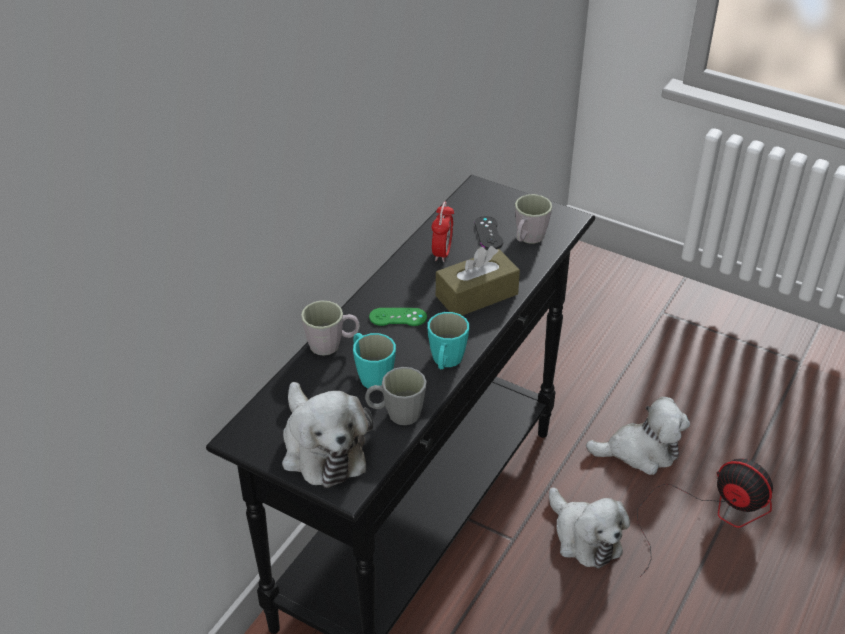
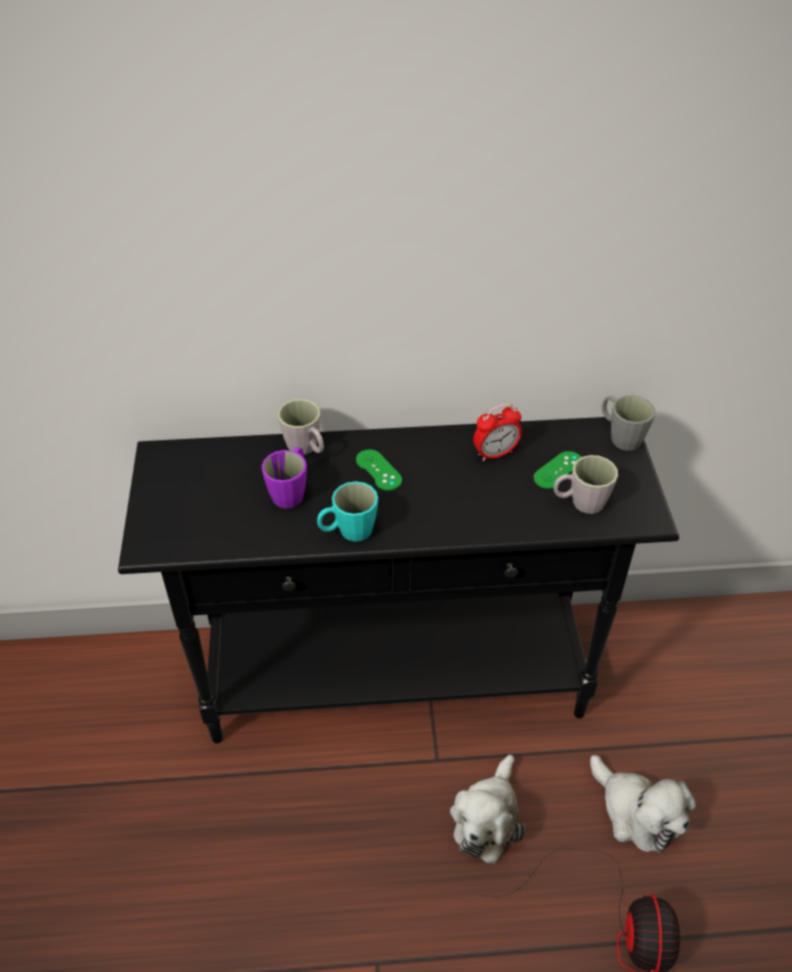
camera: 55 degrees right, 5 degrees up
(321, 447) = (180, 507): plush toy -> none
(371, 374) = (291, 491): turquoise mug -> purple mug
(396, 414) = (255, 532): grey mug -> grey mug (620, 436)
(476, 295) = (459, 507): brown tissue box -> none
(488, 233) = (558, 470): black game controller -> green game controller

